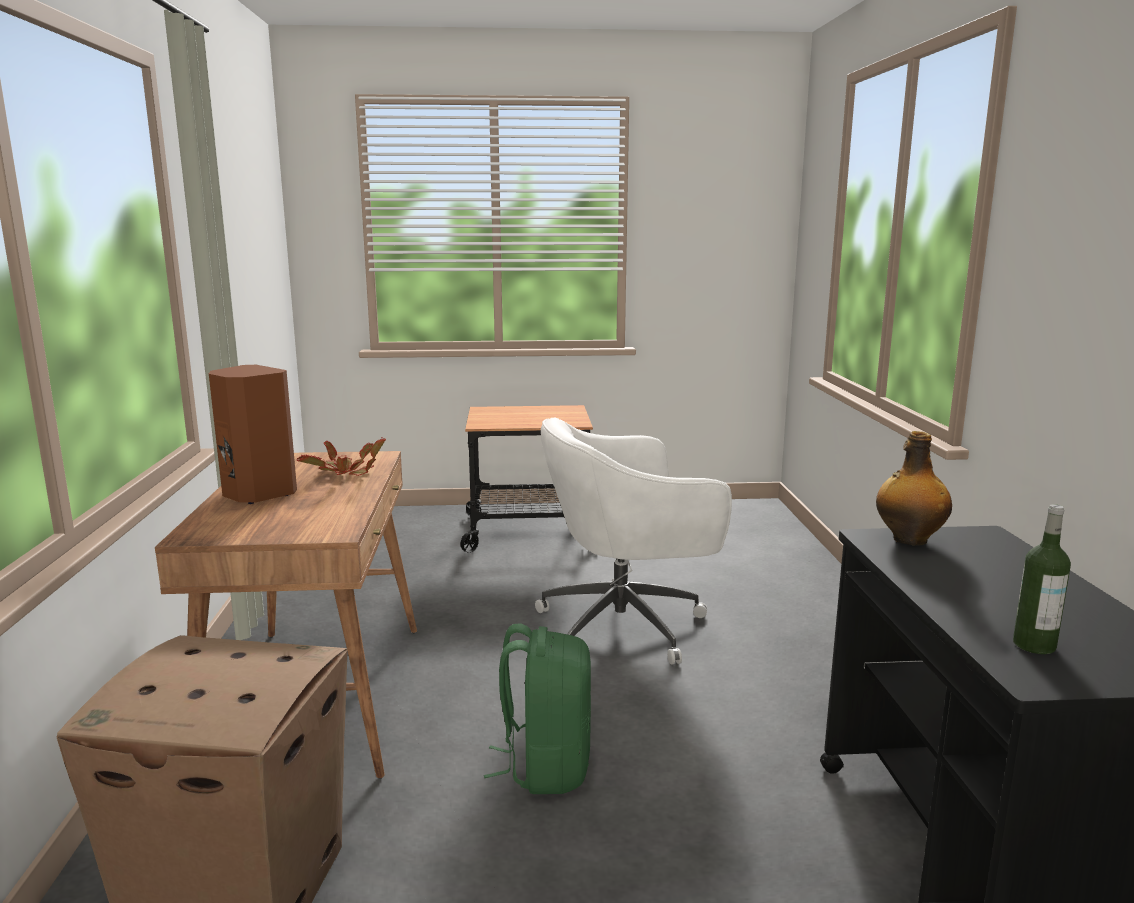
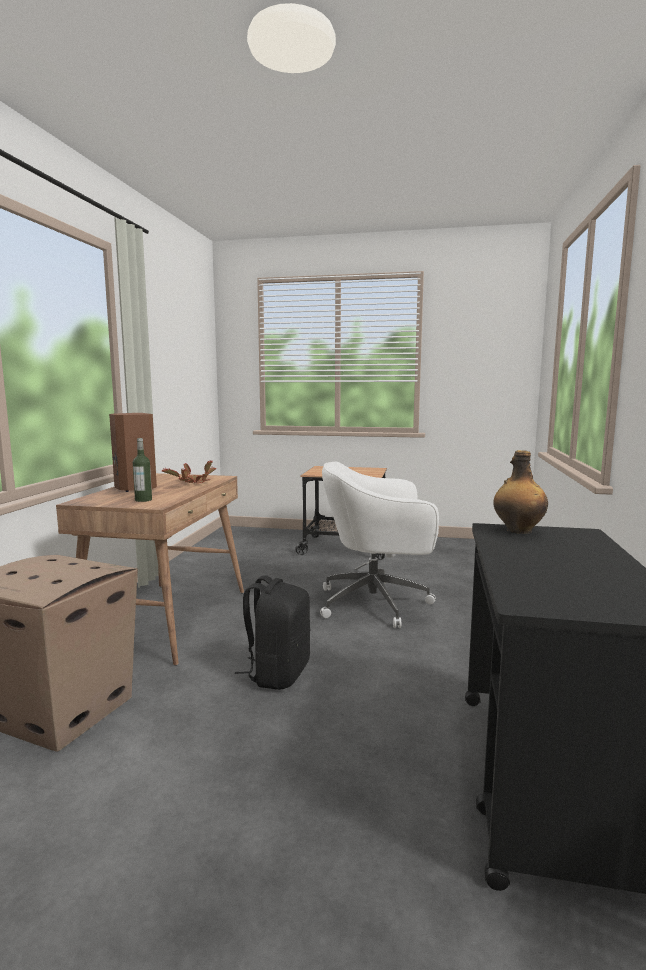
camera: 15 degrees right, 5 degrees down
(545, 766) = (277, 673): green backpack -> black backpack
(1034, 645) = (548, 587): bottle -> bottle (143, 500)

